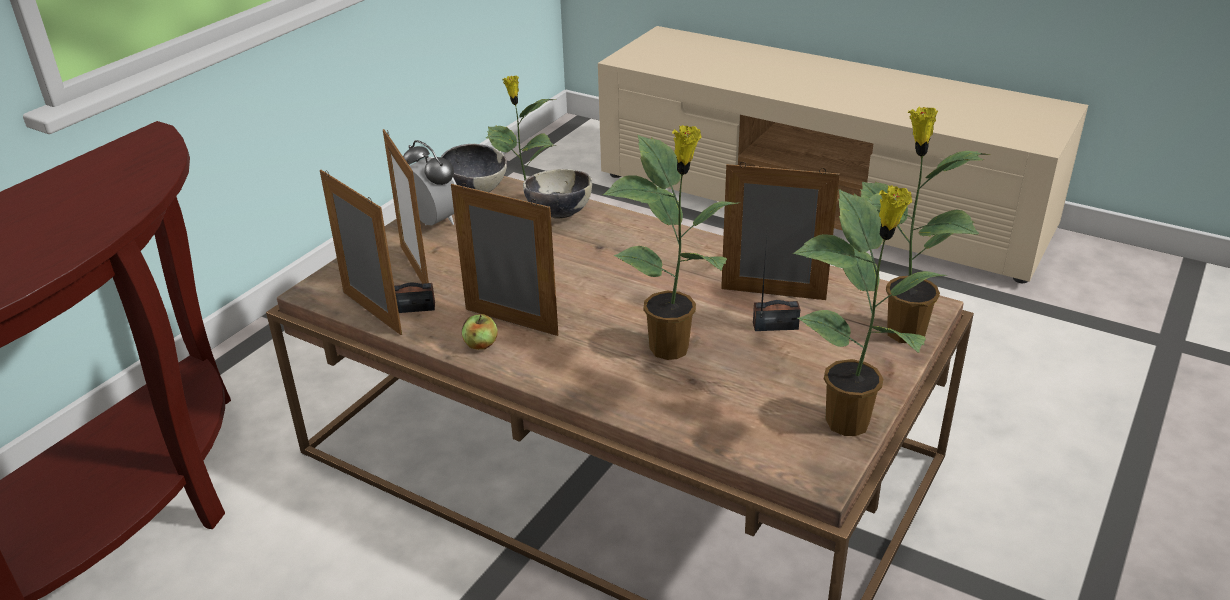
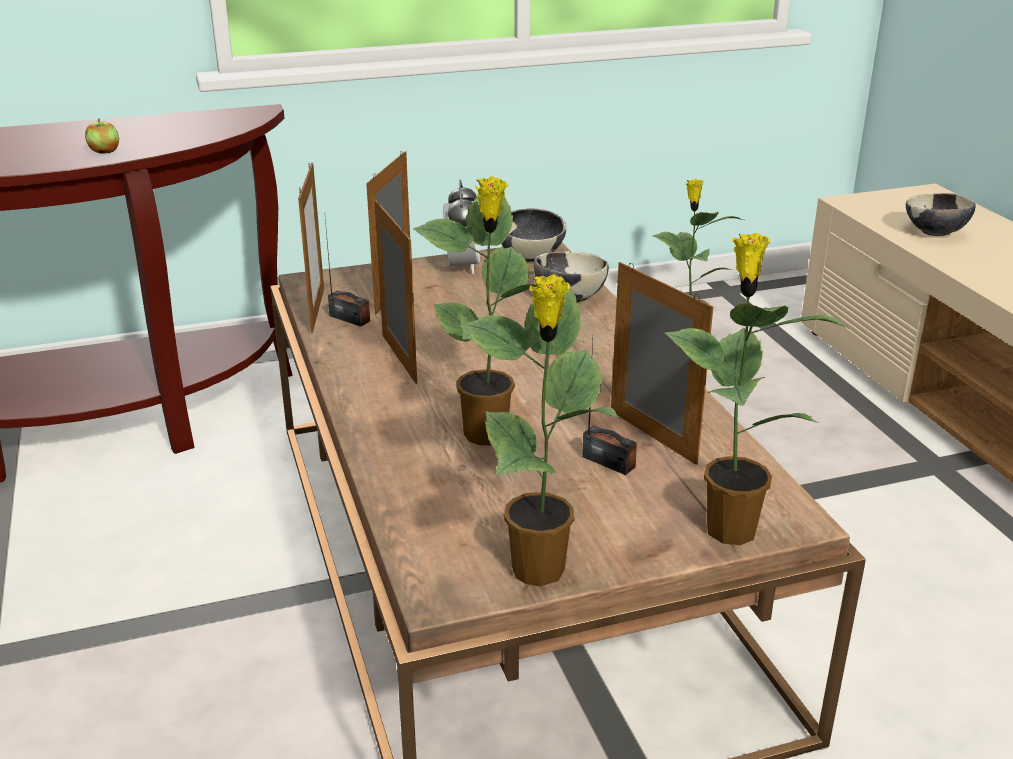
camera: 40 degrees right, 5 degrees down
(481, 345) = (351, 364): apple -> apple (104, 152)
(710, 66) = (934, 233): none -> bowl

